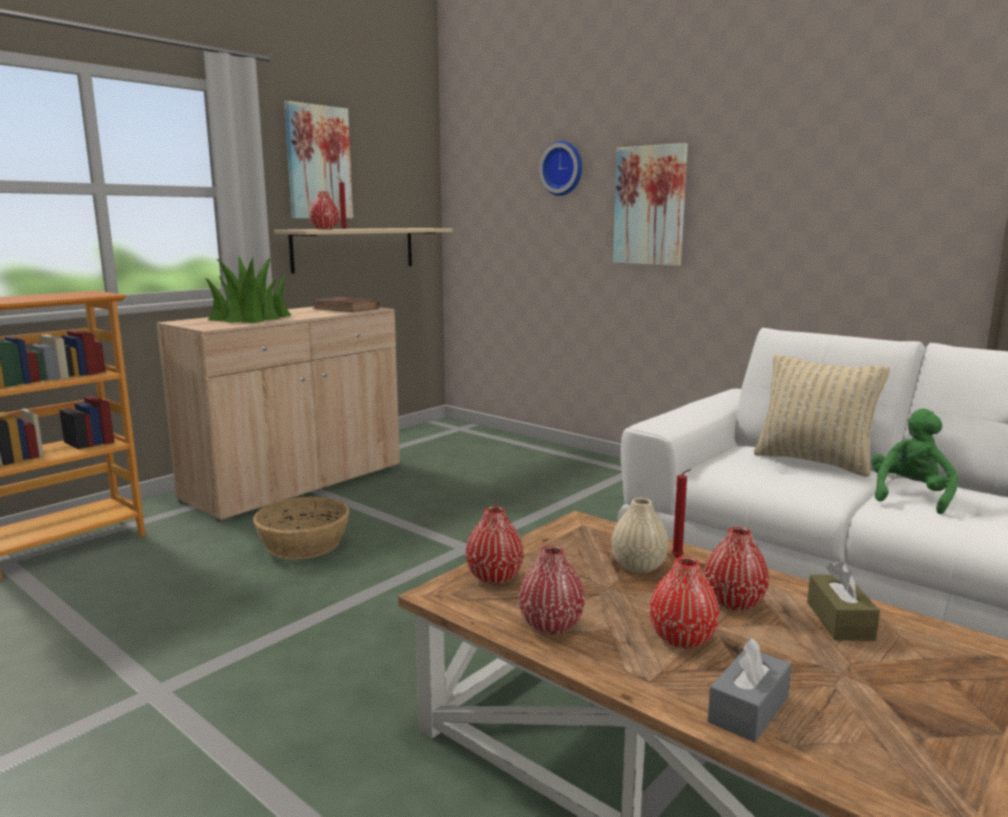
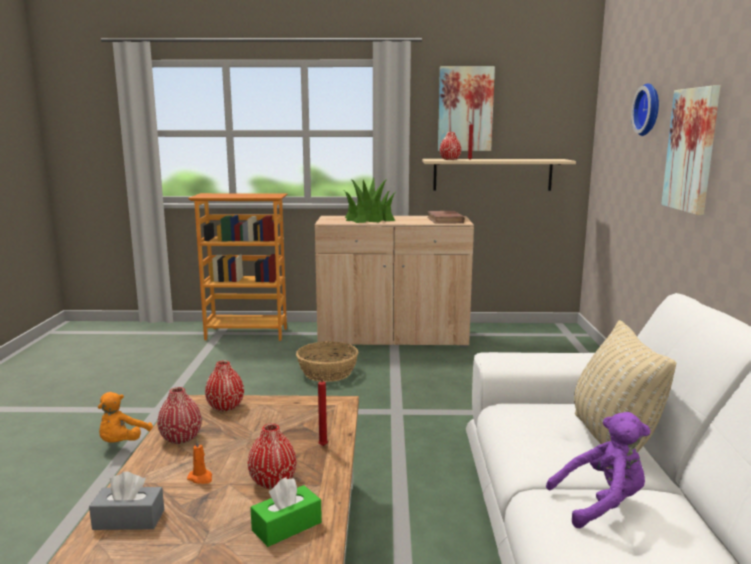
camera: 50 degrees right, 0 degrees up
(205, 757) = (123, 443): none -> orange plush toy
(638, 566) = (291, 438): beige vase -> none
(682, 639) = (201, 478): red vase -> orange candle
(839, 621) = (287, 526): brown tissue box -> green tissue box
(910, 496) = (601, 504): green plush toy -> purple plush toy

